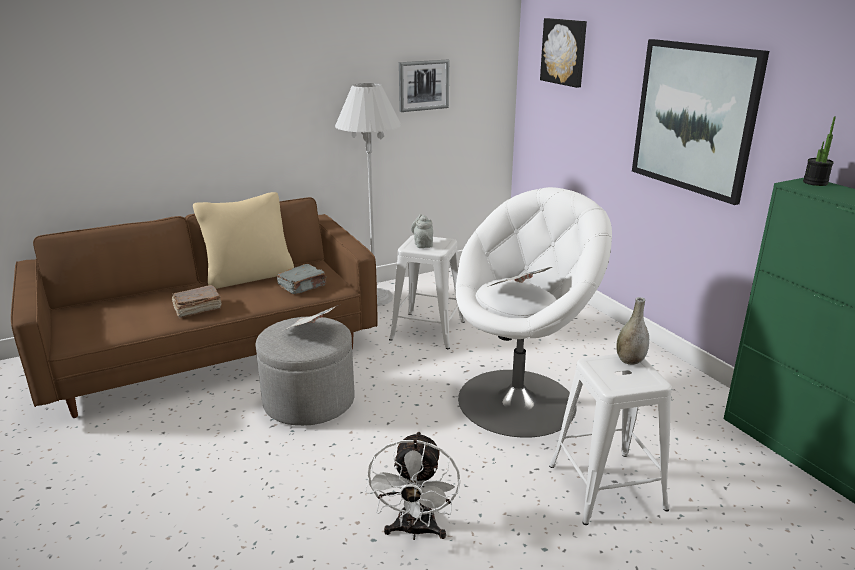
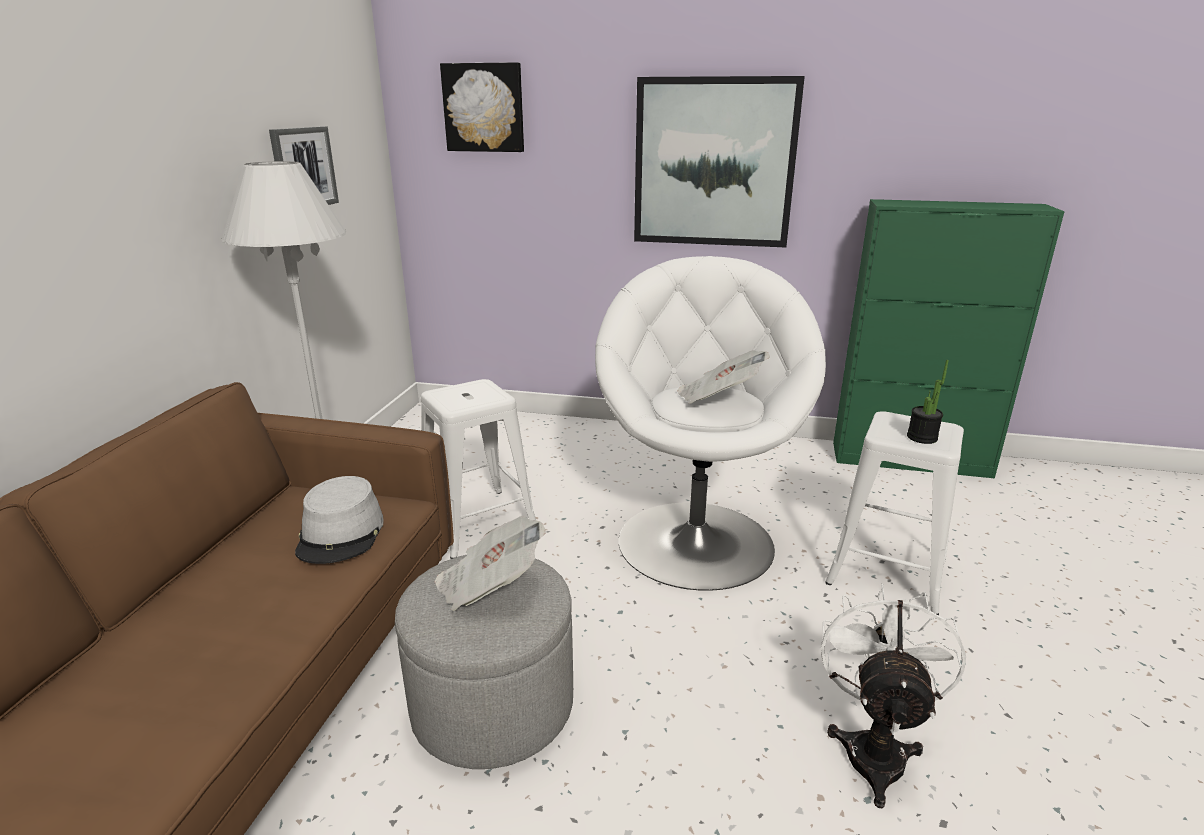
camera: 50 degrees left, 0 degrees up
(197, 309) = (210, 675): brown book -> none
(249, 276) = (202, 568): beige pillow -> none
(303, 286) = (341, 534): grey book -> grey hat
(415, 531) = (874, 748): white fan -> white fan turned 120 degrees counterclockwise
(423, 244) = (462, 398): grey teapot -> none
(630, 360) = (895, 419): grey vase -> none
(815, 182) = (892, 201): potted plant -> potted plant (922, 437)

